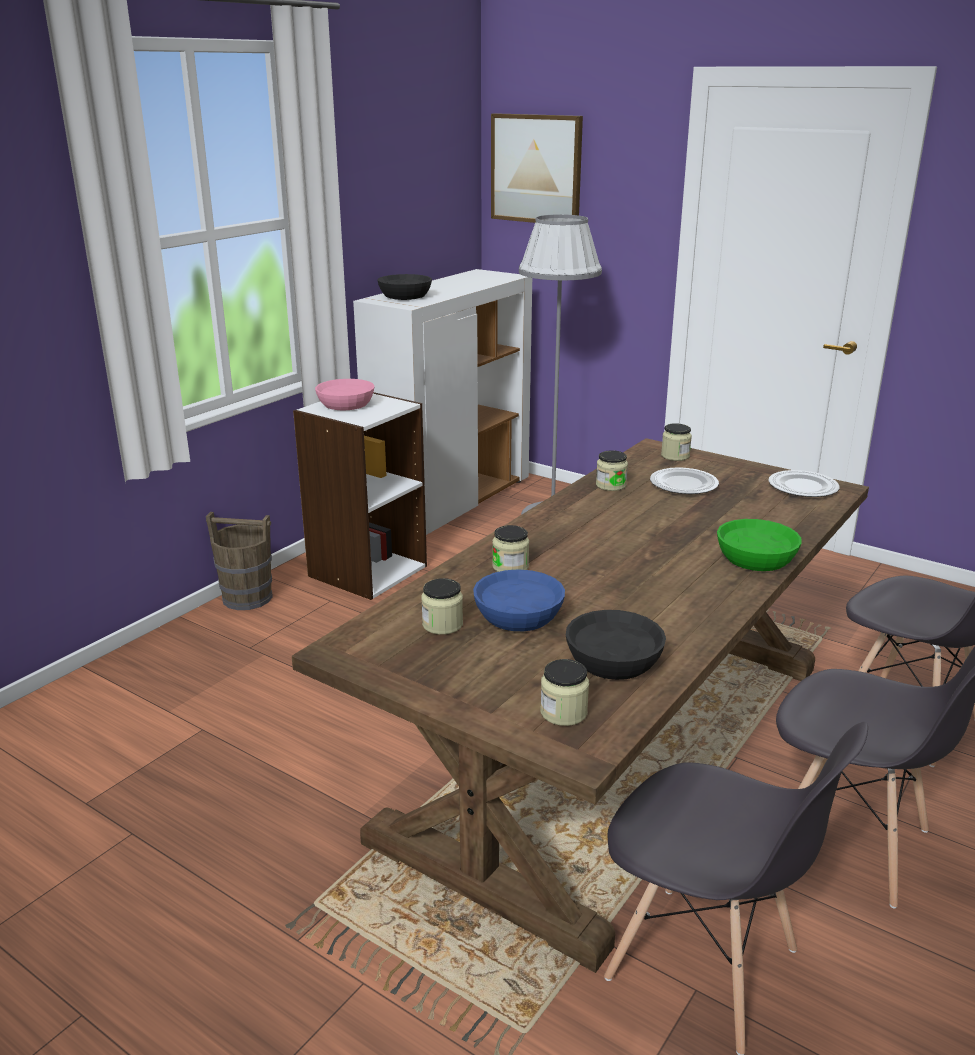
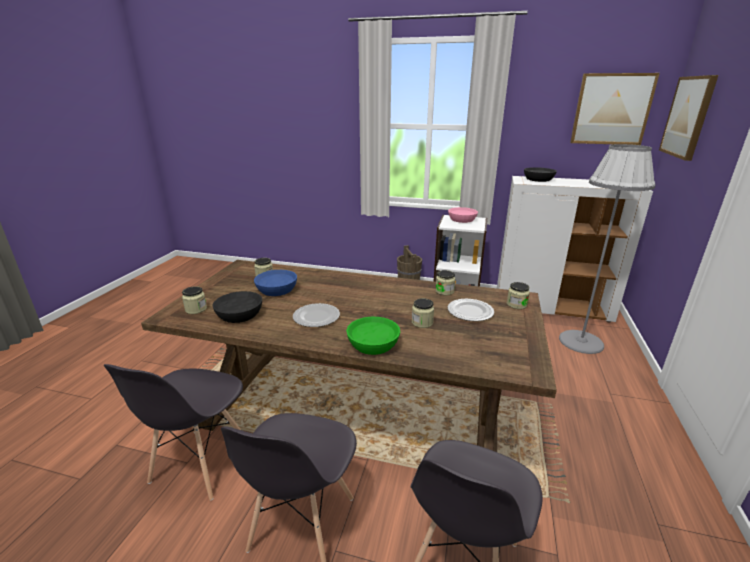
camera: 70 degrees right, 0 degrees up
(433, 165) = (611, 109): none -> picture
(510, 567) = (324, 281): jar -> jar (422, 322)
(802, 486) = (516, 356): plate -> plate (316, 316)

